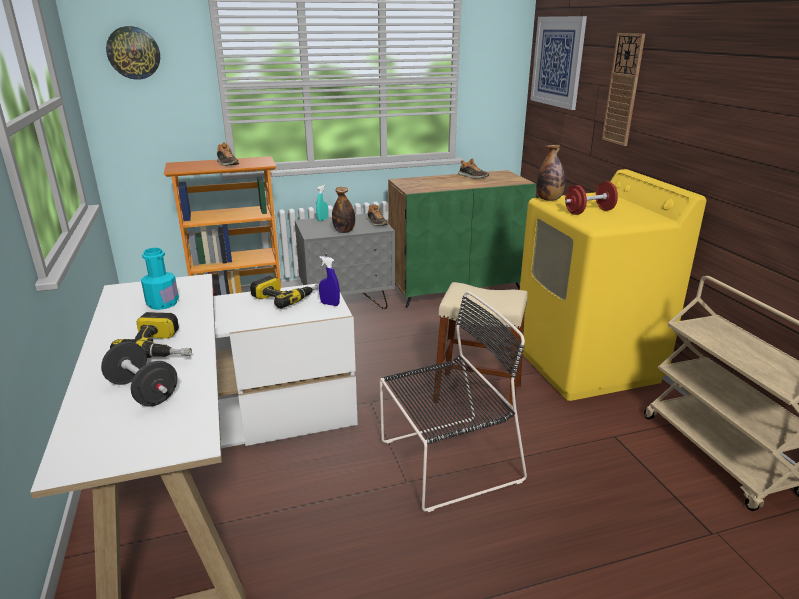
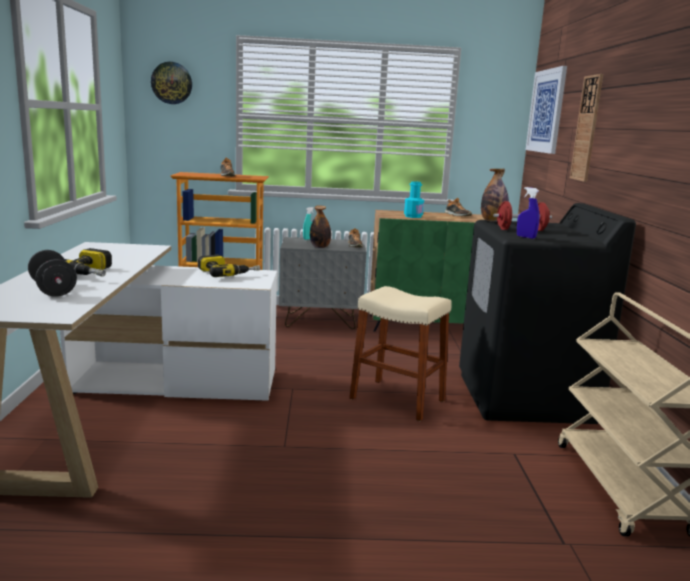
camera: 15 degrees right, 10 degrees down
(163, 303) = (116, 254): turquoise bottle -> turquoise bottle (413, 216)
(330, 304) = (258, 281): blue spray bottle -> blue spray bottle (526, 237)
(446, 462) = (330, 440): black chair -> none
(586, 364) = (524, 397): yellow washing machine -> black washing machine

